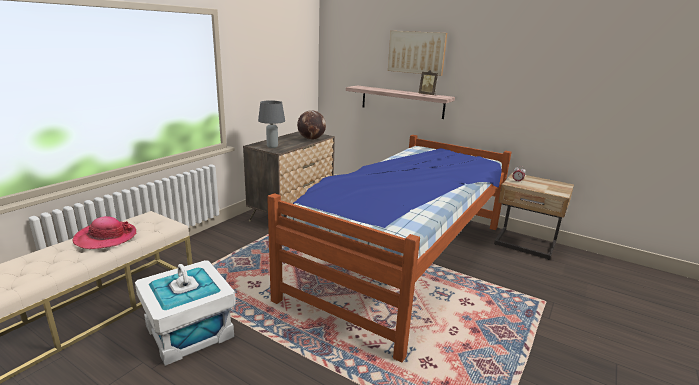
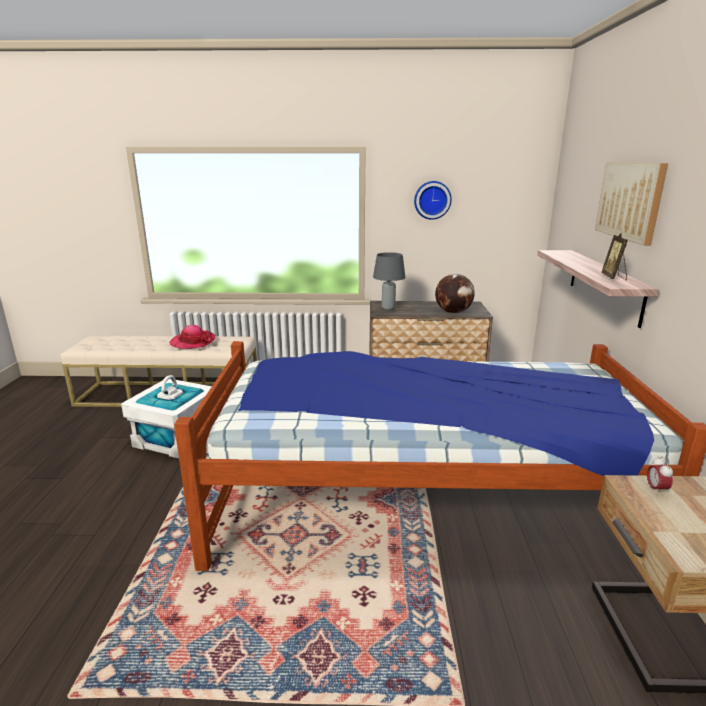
camera: 60 degrees right, 0 degrees up
(262, 56) = (432, 200): none -> wall clock

